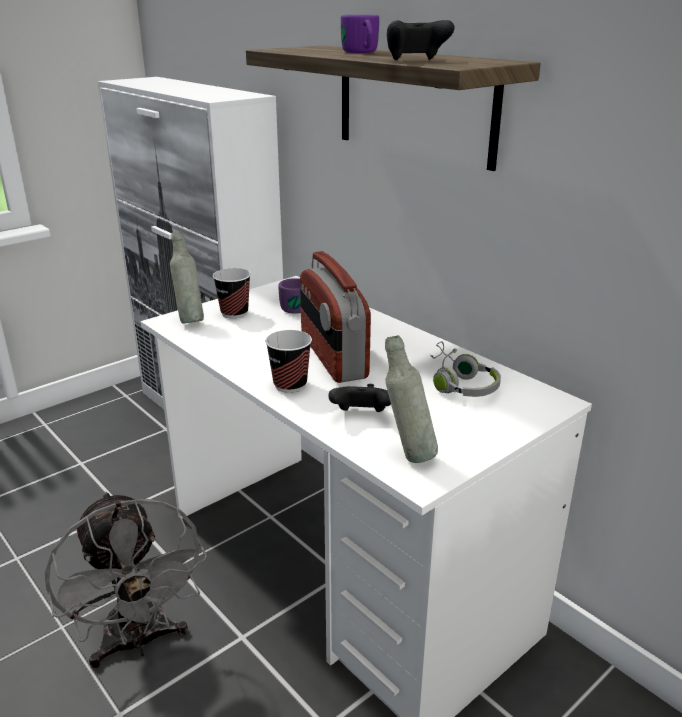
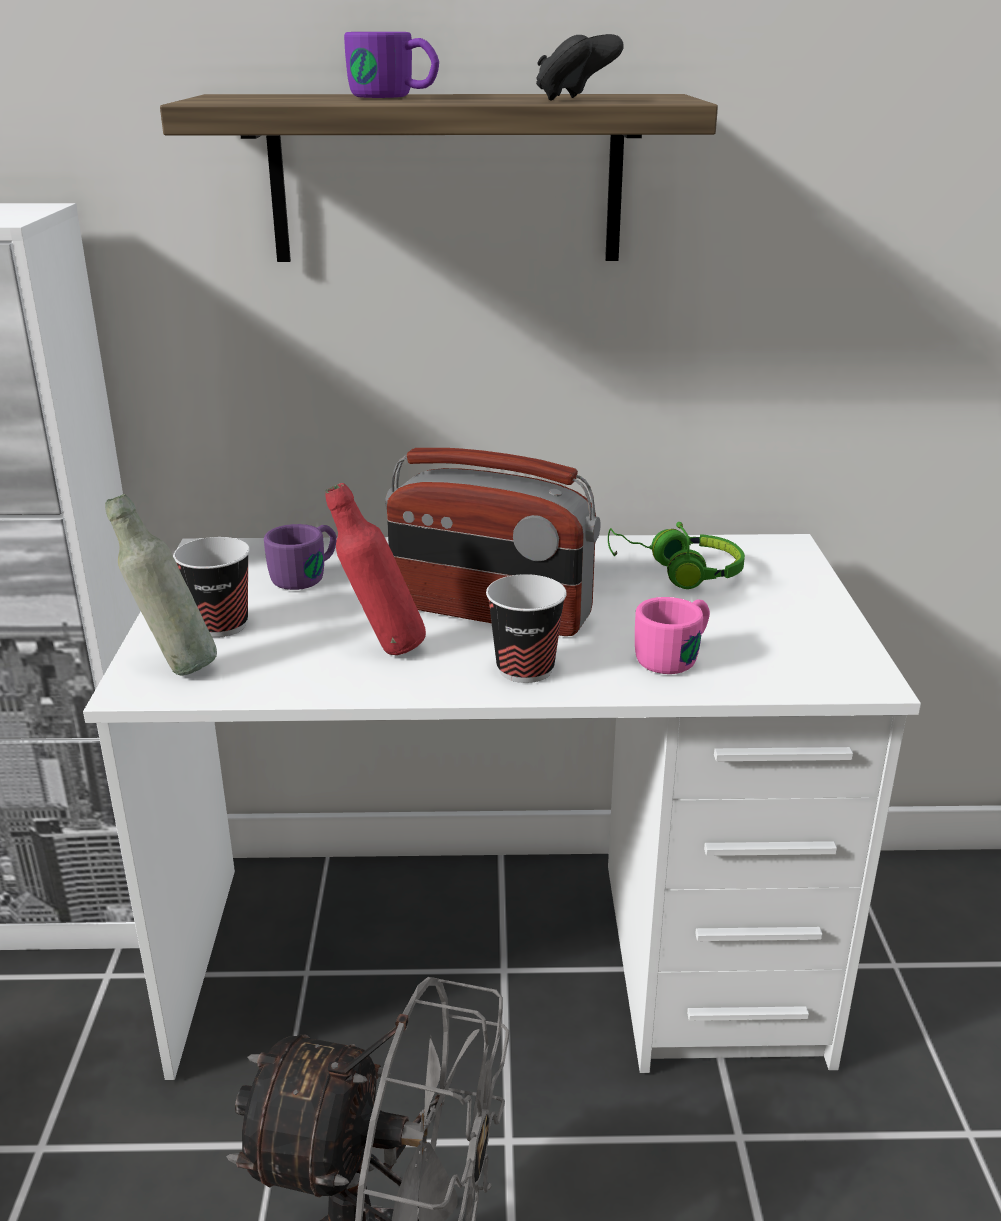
camera: 50 degrees left, 0 degrees up
(260, 349) = (381, 650): none -> red bottle
(361, 415) = (676, 656): black game controller -> pink mug
(408, 454) = (802, 665): grey bottle -> none
(459, 383) = (677, 572): grey headphones -> green headphones

